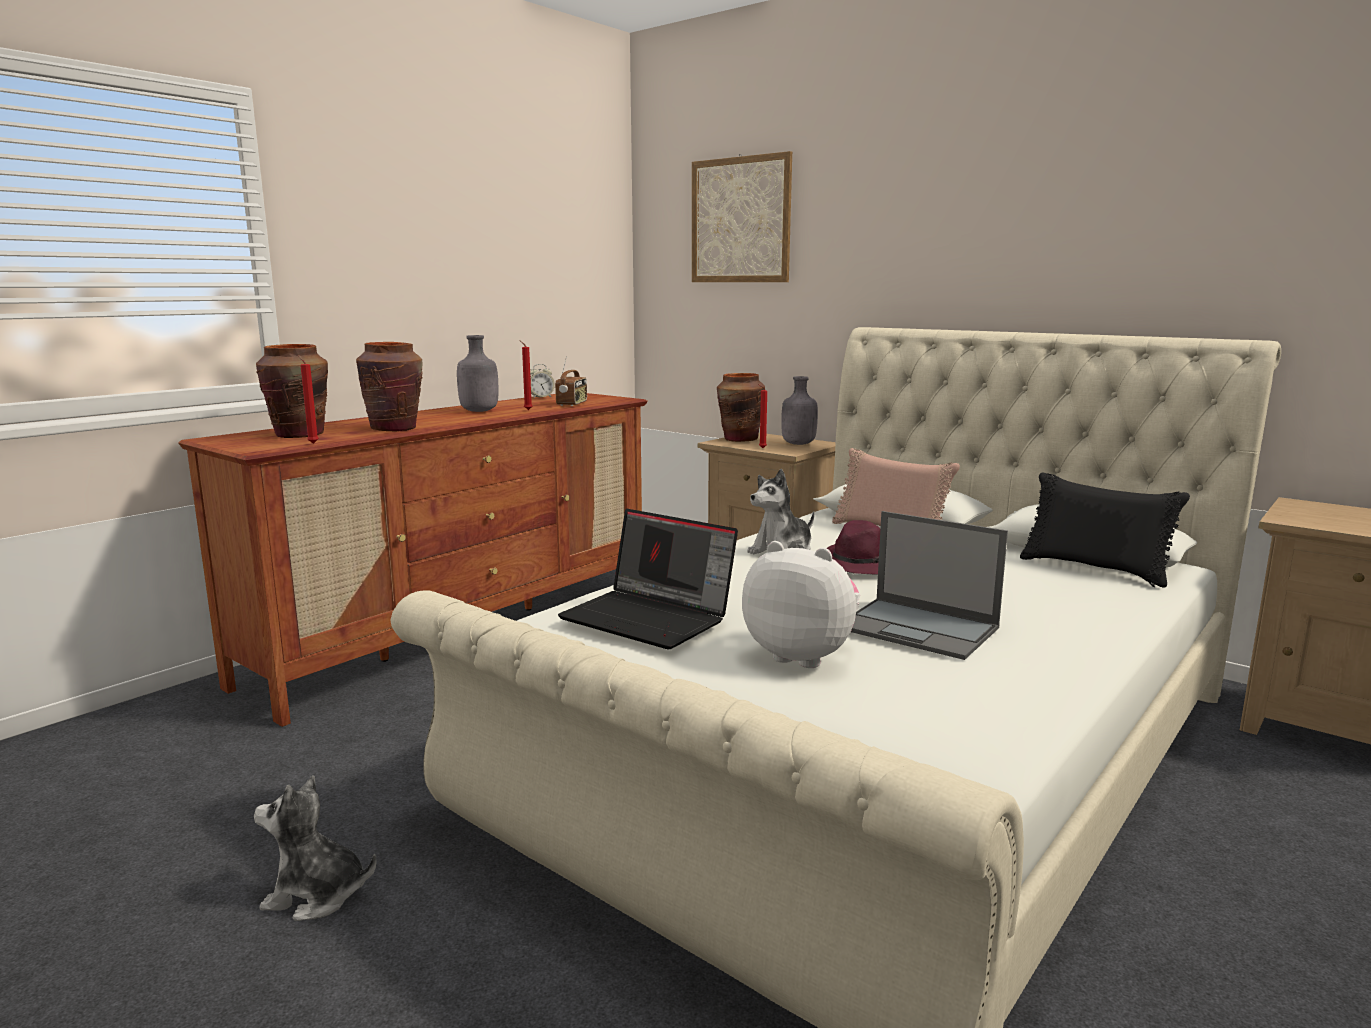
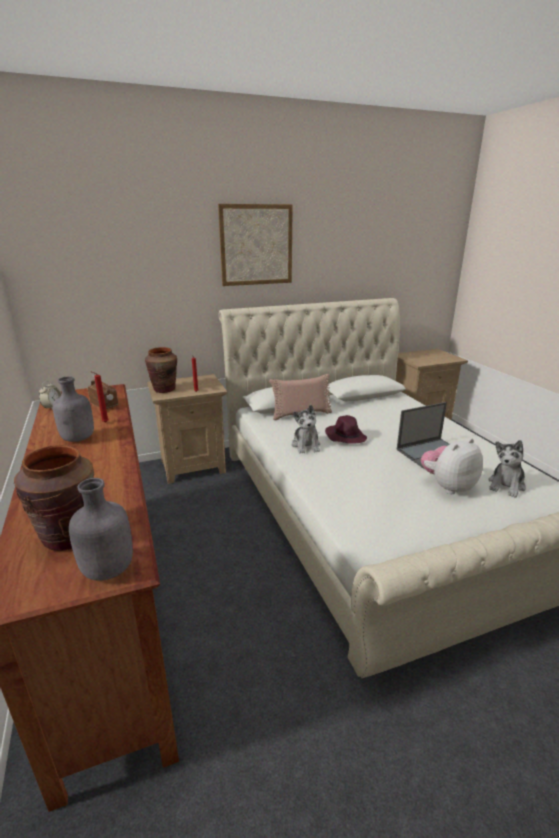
camera: 60 degrees left, 10 degrees up
(312, 443) = (133, 534): red candle -> none
(316, 895) = (433, 771): plush toy -> plush toy (506, 485)
(394, 428) = (110, 484): brown vase -> none
(650, 618) = (389, 508): laptop -> none
(740, 219) = (113, 243): picture -> picture (256, 244)
(797, 444) = (199, 382): grey bottle -> grey bottle (107, 570)
(1094, 570) = (384, 401): black pillow -> none

